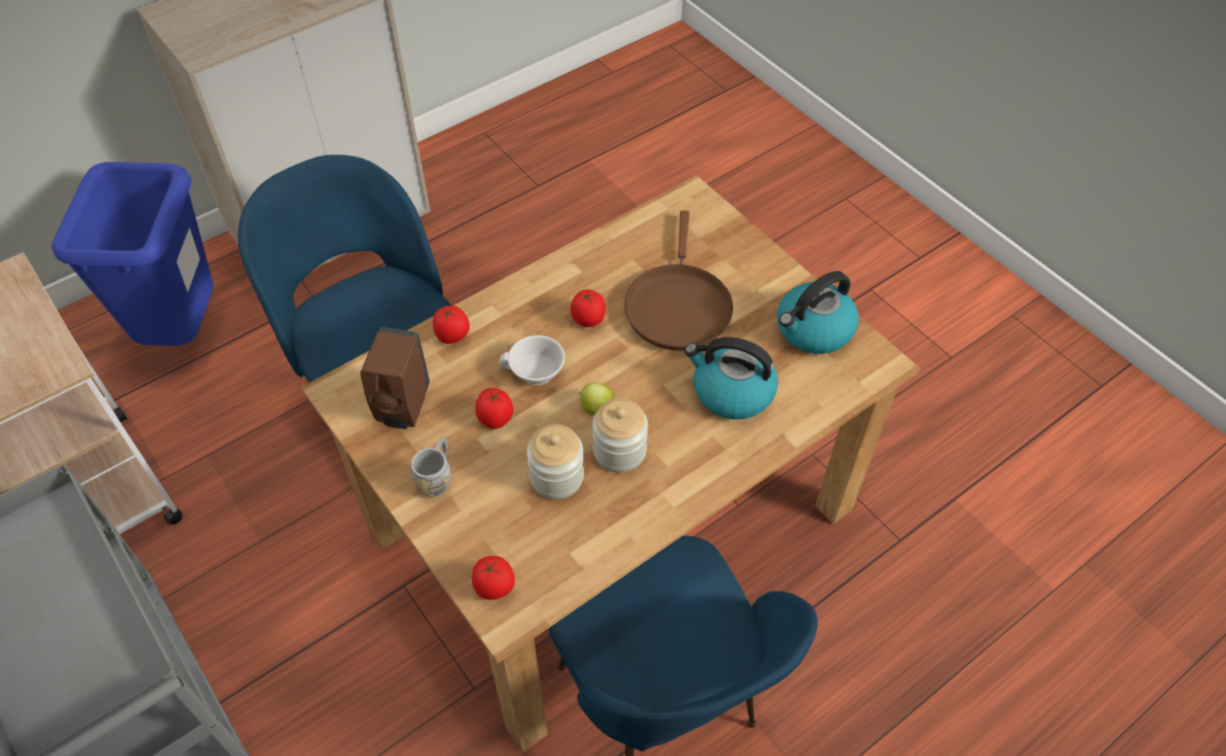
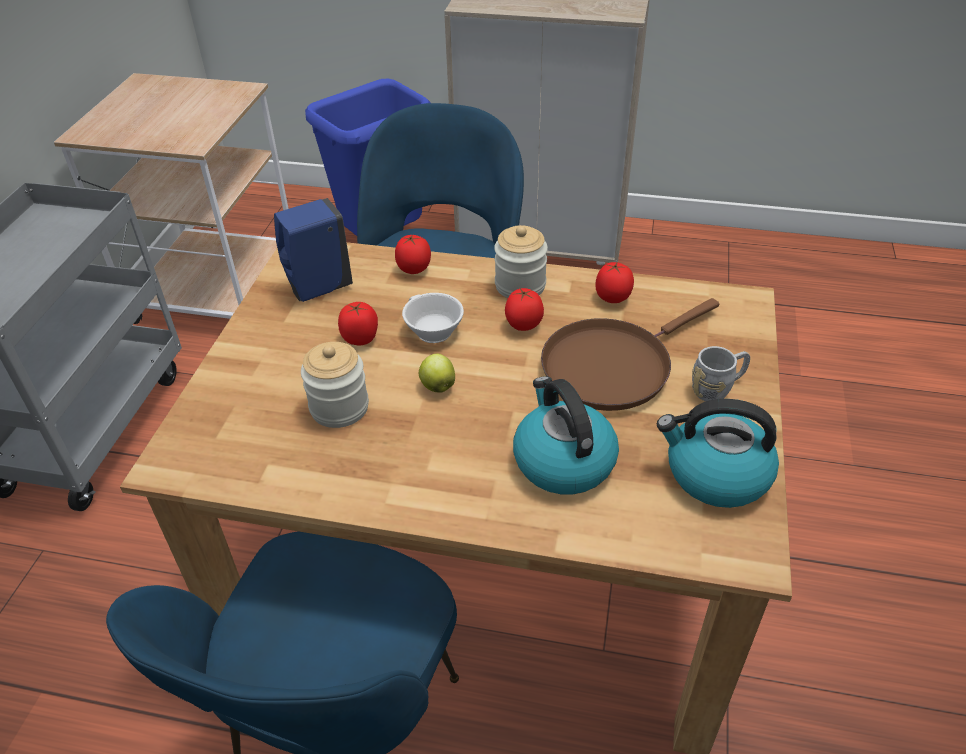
camera: 50 degrees right, 10 degrees down
(403, 408) = (317, 289): brown soap dispenser -> blue soap dispenser
(437, 477) = (271, 344): grey mug -> grey mug (718, 389)
(494, 588) = (191, 440): tomato -> tomato (613, 299)
(619, 451) = (408, 428): jar -> jar (520, 285)

